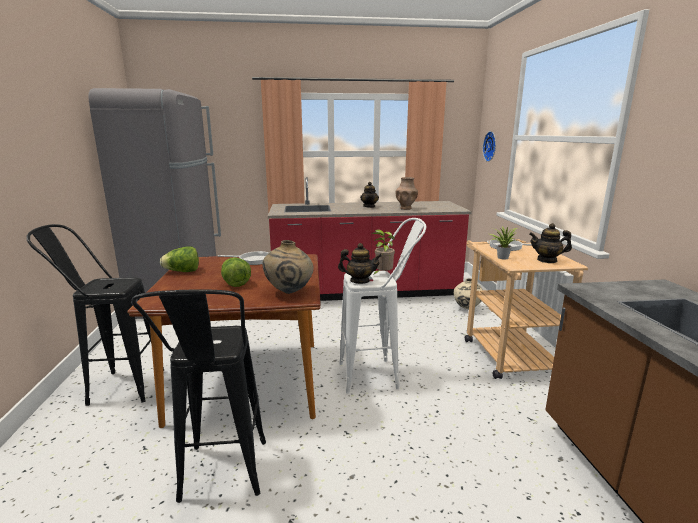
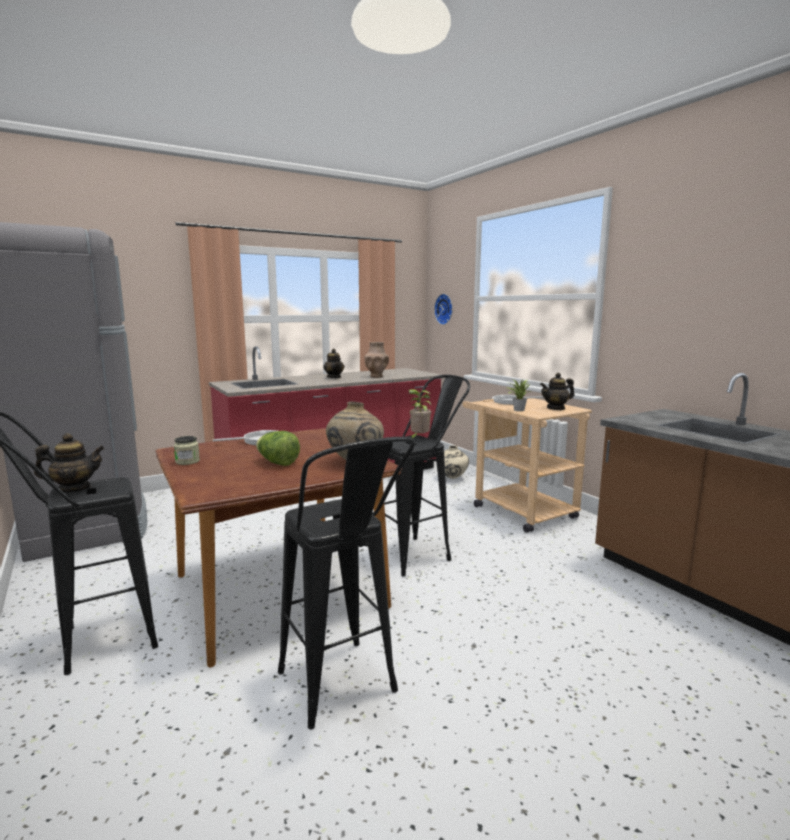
camera: 25 degrees left, 5 degrees down
(182, 272) = (187, 461): lettuce -> jar
(359, 281) = (405, 446): teapot -> teapot (74, 489)
(379, 375) = (420, 553): white stool -> black stool

